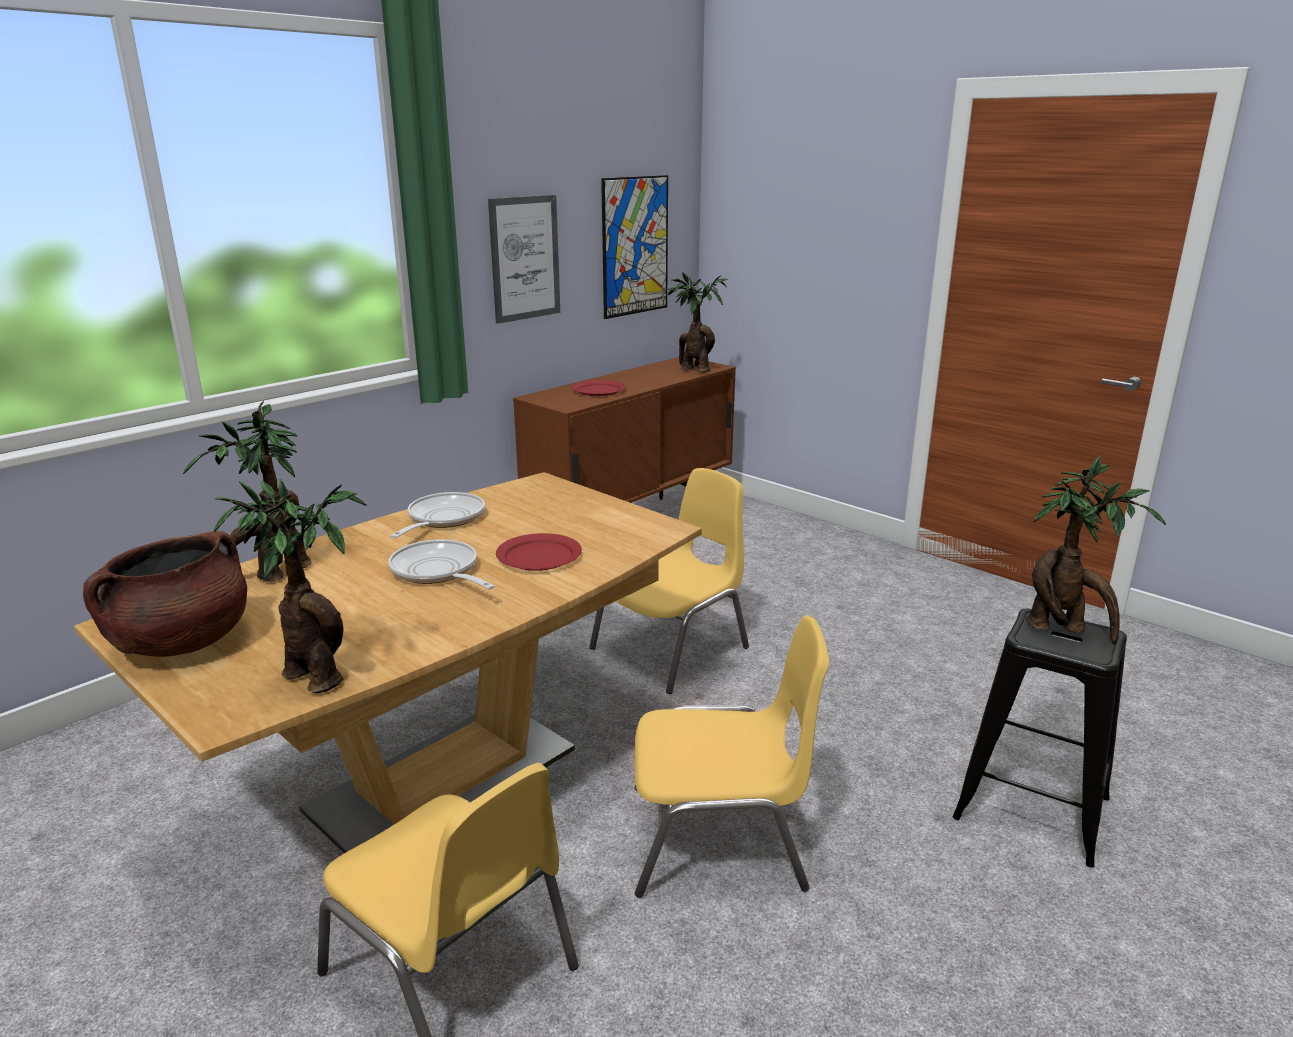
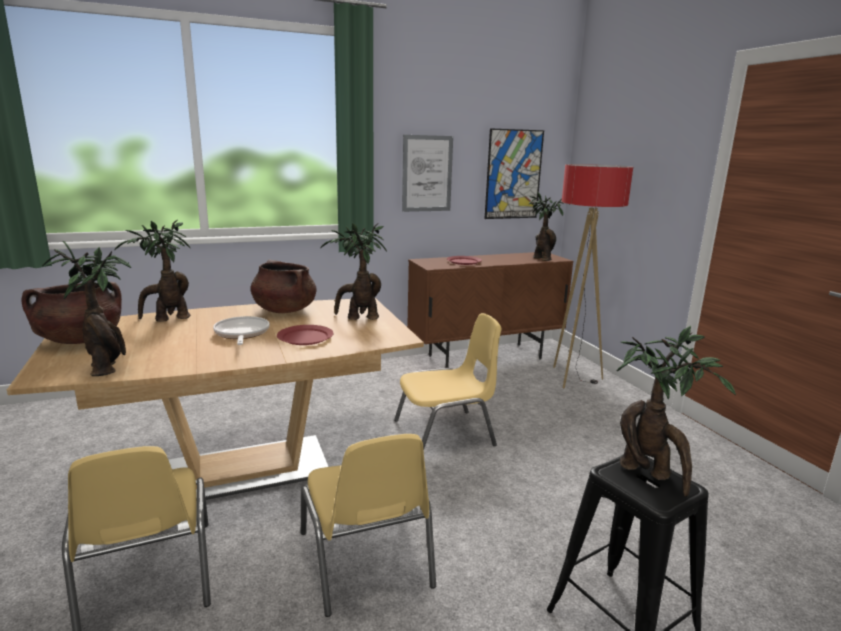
camera: 25 degrees right, 5 degrees down
(442, 519) = (284, 310): frying pan -> brown cooking pot
(569, 509) = (358, 318): none -> potted plant
(719, 839) = (366, 560): yellow chair -> yellow chair turned 45 degrees clockwise
(766, 532) = (573, 378): none -> floor lamp

